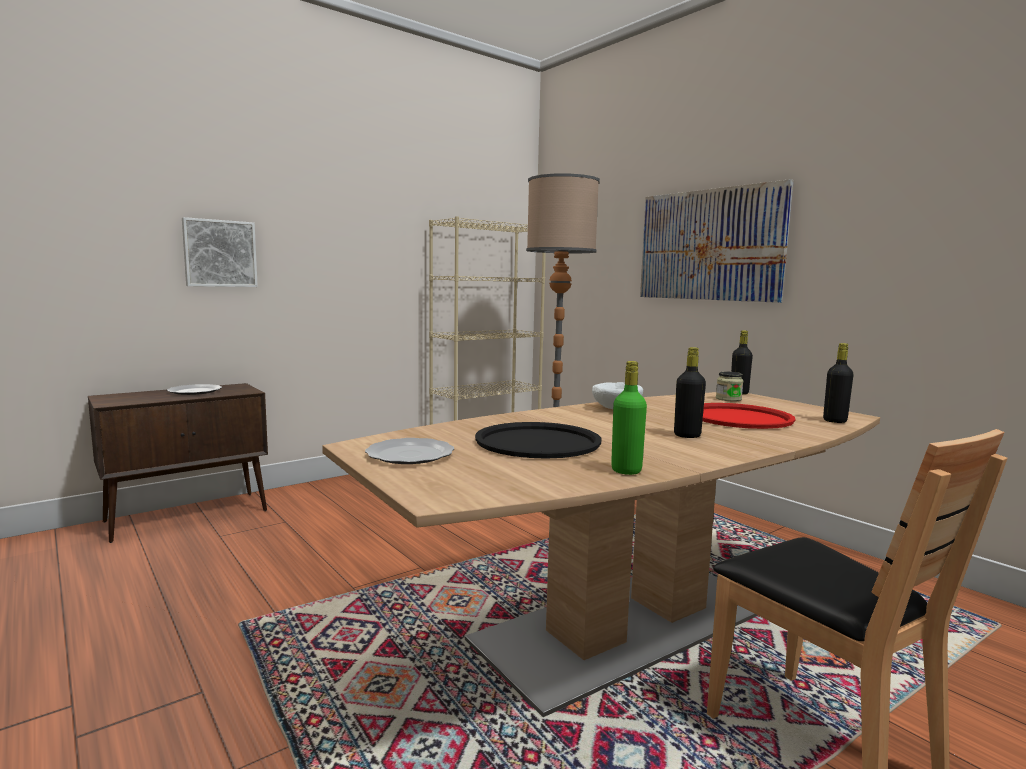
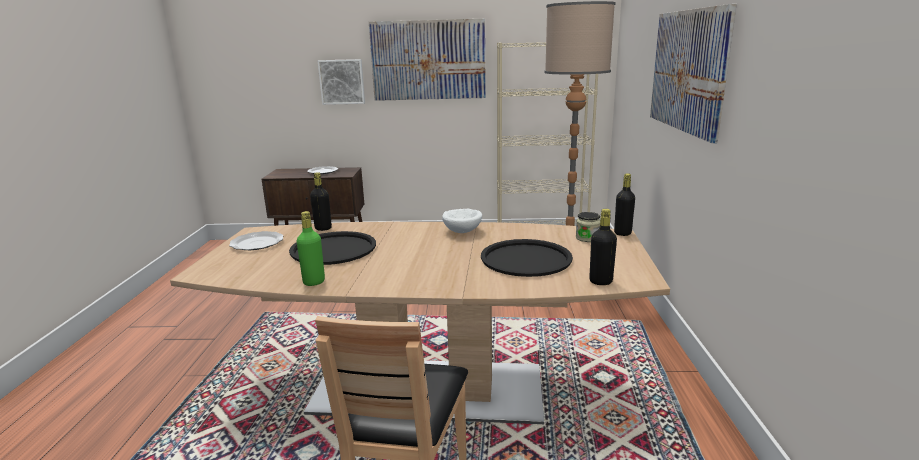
camera: 40 degrees right, 10 degrees up
(346, 233) = (428, 60): none -> picture
(687, 435) = (431, 266): black bottle -> black bottle (323, 228)
(738, 417) = (526, 259): red tray -> black tray

